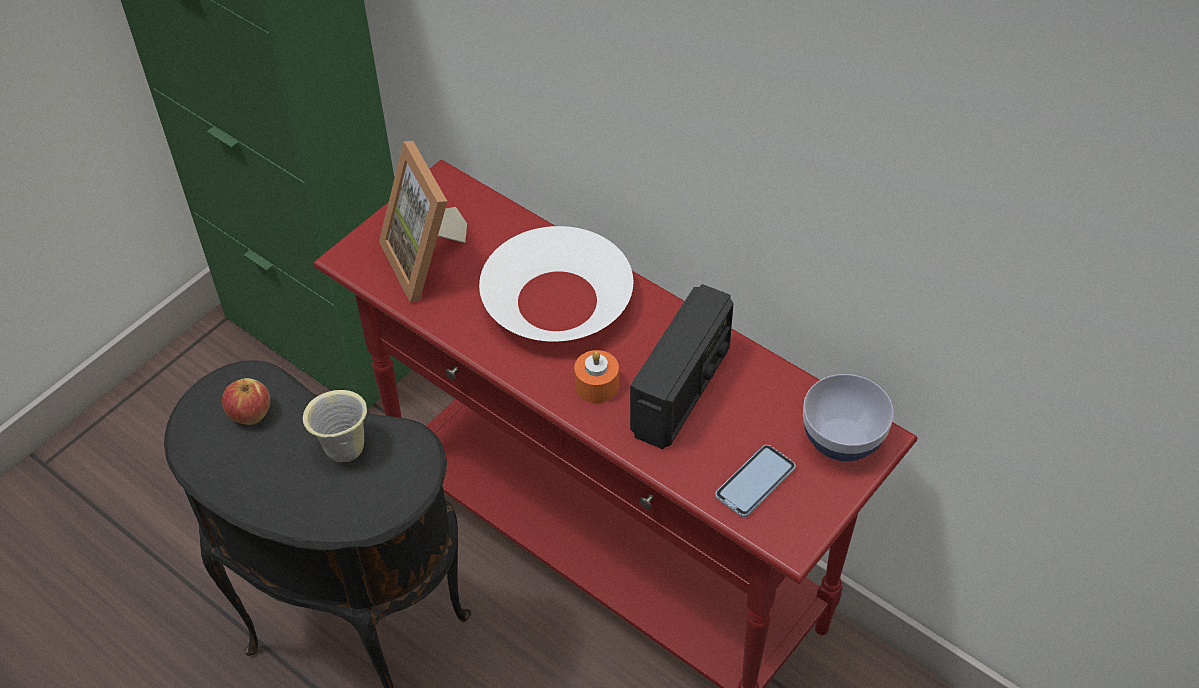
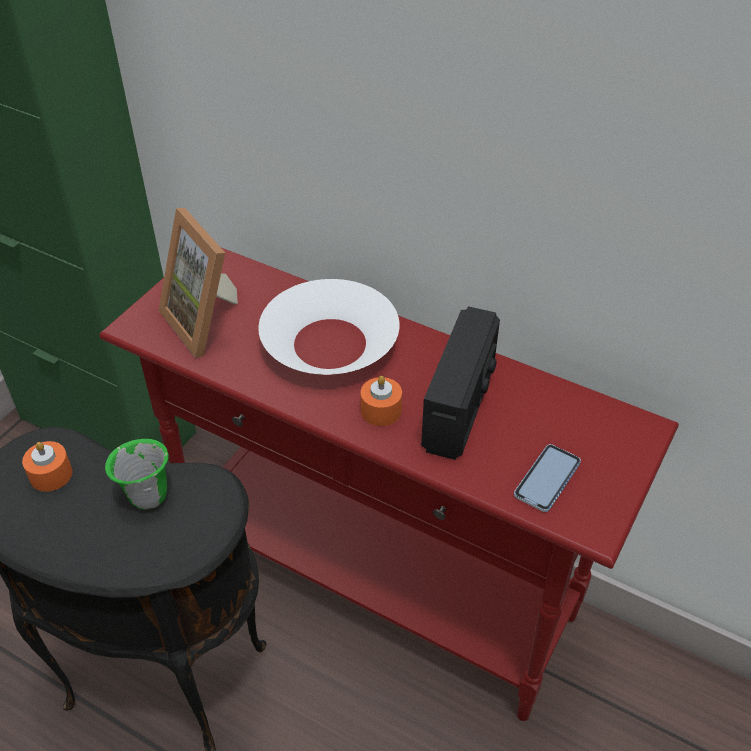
camera: 10 degrees left, 5 degrees down
(250, 413) = (51, 474): apple -> orange candle
(343, 447) = (146, 496): beige mug -> green mug
(842, 440) = (614, 433): bowl -> none

